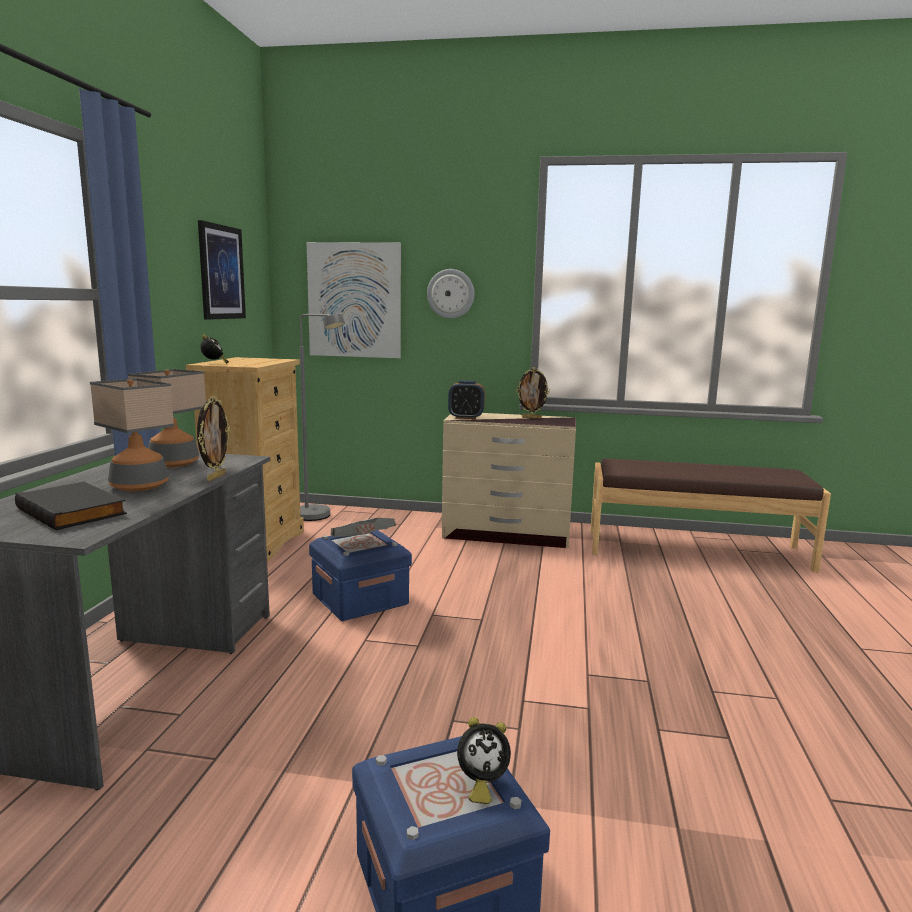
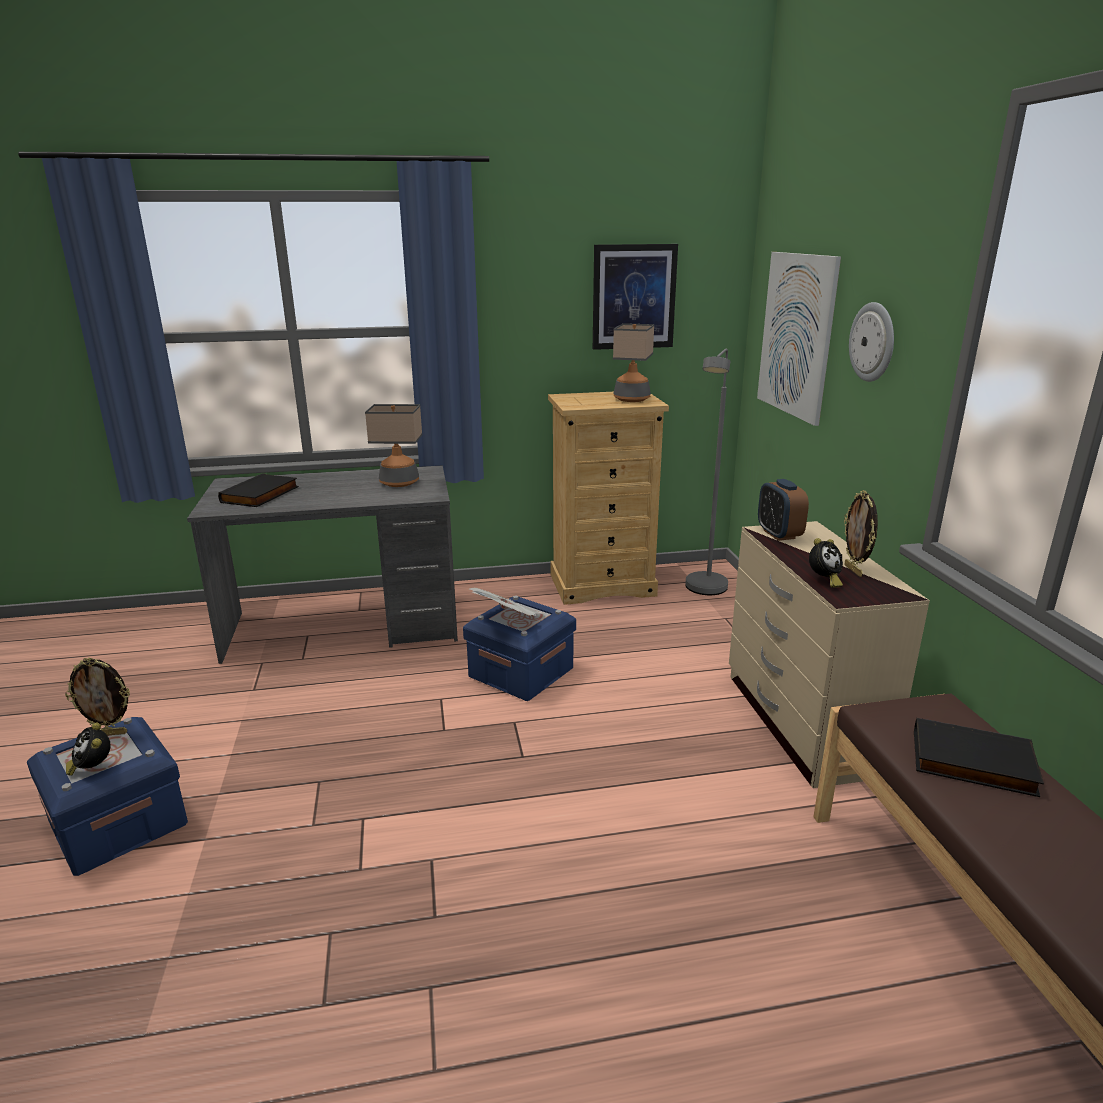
camera: 70 degrees right, 10 degrees up
(139, 486) = (327, 492): table lamp -> table lamp (631, 399)
(214, 363) = (570, 397): alarm clock -> alarm clock (823, 581)
(215, 477) = (364, 503): picture frame -> picture frame (110, 733)
(663, 467) = (971, 764): none -> black book

